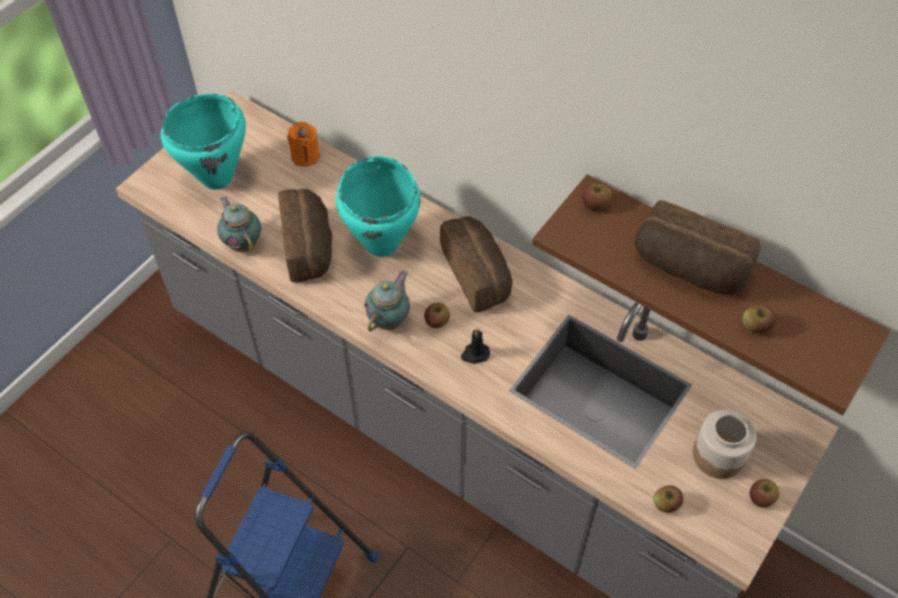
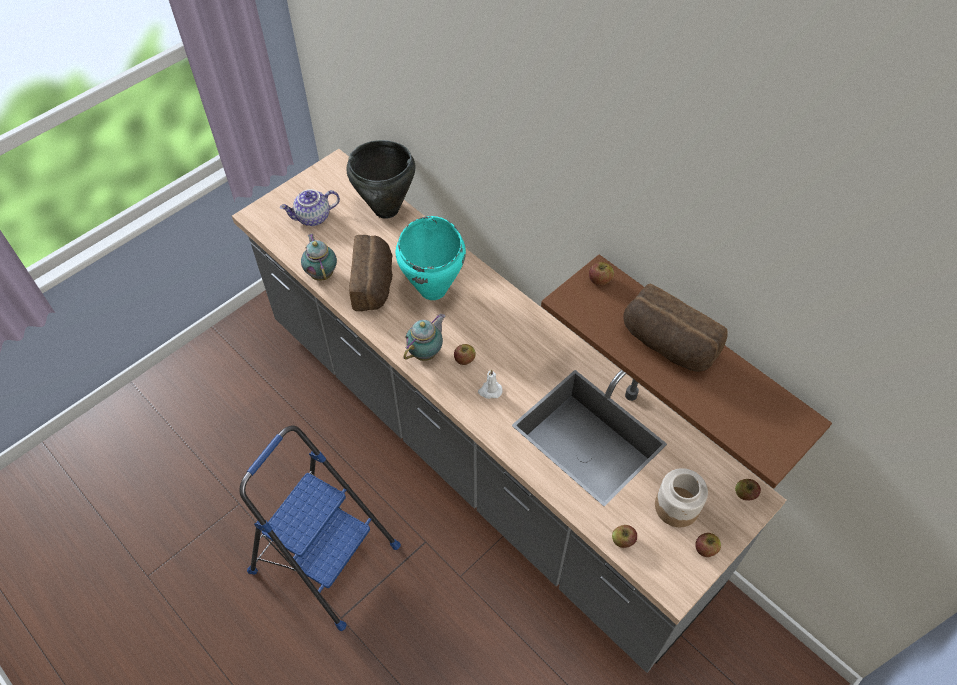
camera: 10 degrees right, 0 degrees up
(217, 178) = (313, 218): turquoise cooking pot -> teapot
(305, 156) = (386, 209): orange candle -> black cooking pot
(475, 354) = (490, 391): black candle -> white candle
(478, 274) = (507, 325): bread -> none
(755, 326) = (713, 402): apple -> apple (745, 494)

